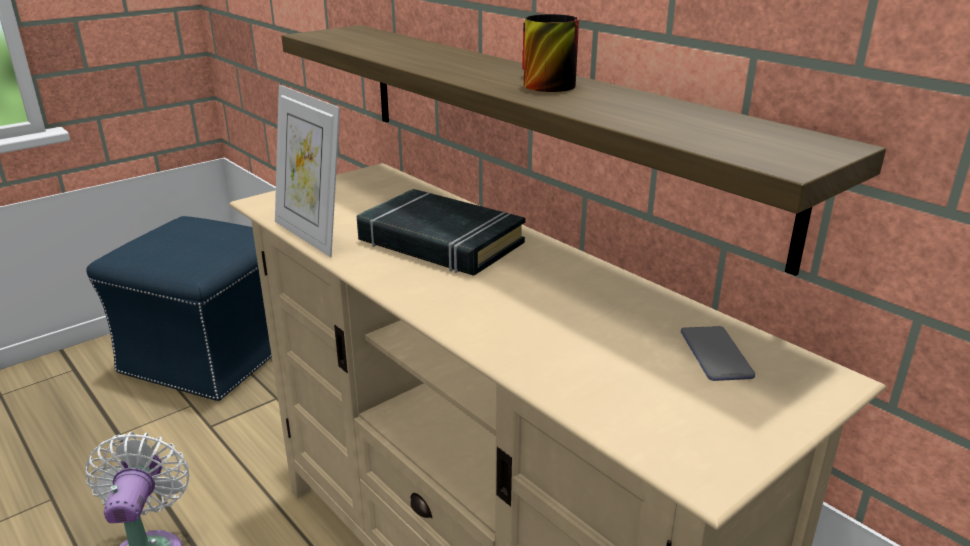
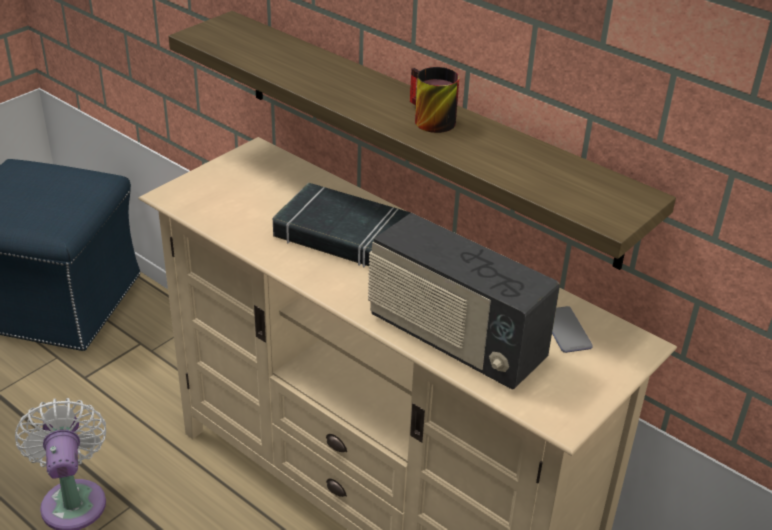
camera: 10 degrees left, 10 degrees up
(312, 235) = (231, 233): picture frame -> none
(553, 356) = (454, 340): none -> radio

